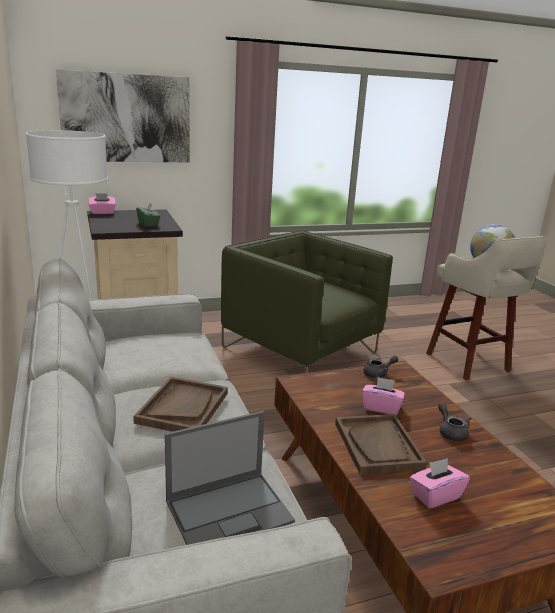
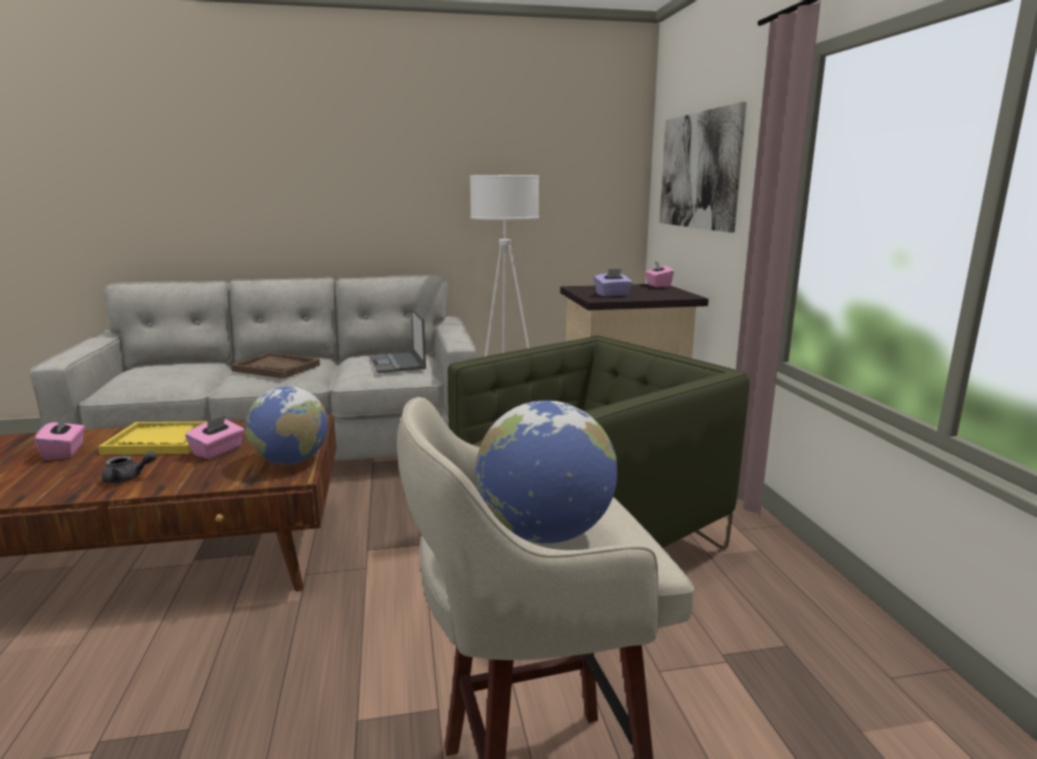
camera: 100 degrees right, 5 degrees down
(148, 224) = (612, 295): green tissue box -> purple tissue box
(230, 511) = (140, 376): laptop -> laptop (397, 363)
(378, 374) = (291, 461): grey teapot -> globe
(378, 445) = (161, 441): brown tray -> yellow tray

